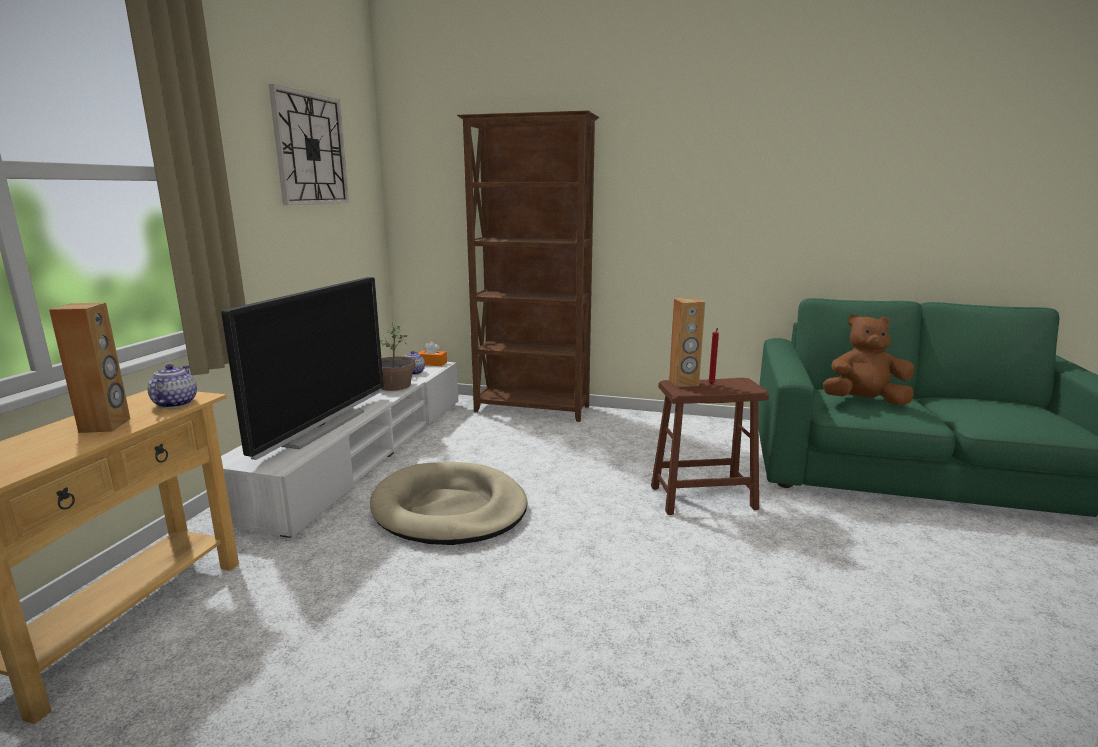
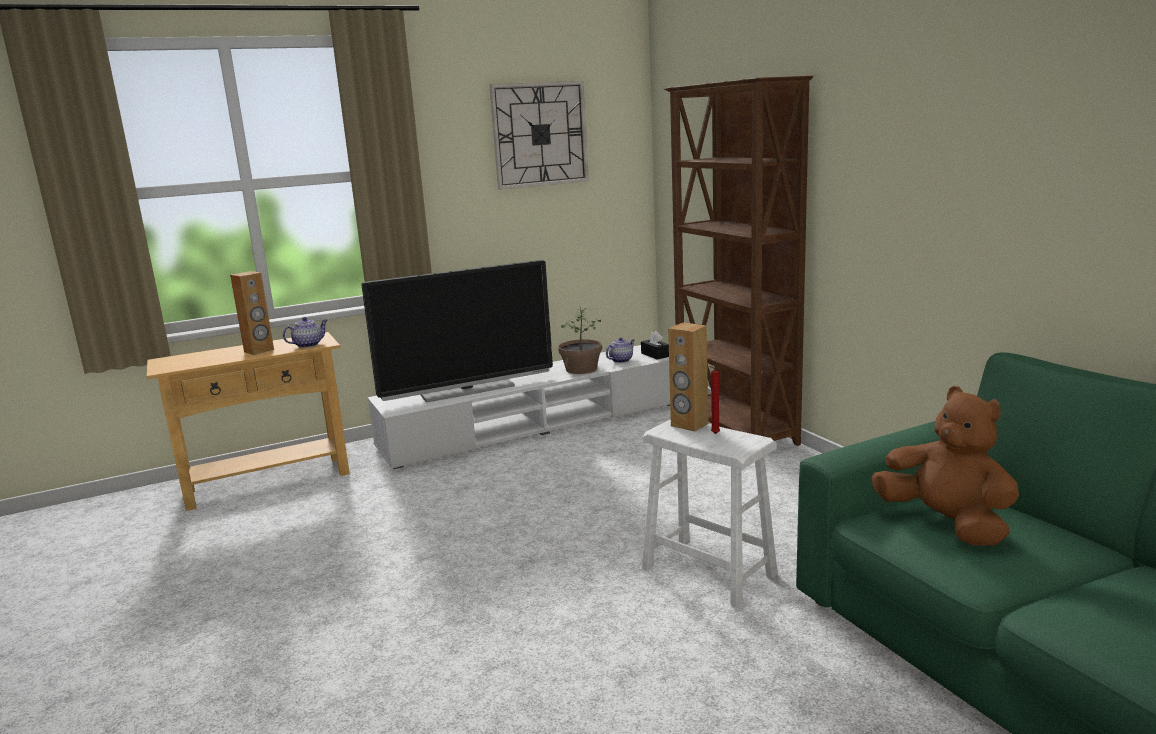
camera: 50 degrees right, 0 degrees up
(432, 363) = (655, 355): orange tissue box -> black tissue box
(449, 509) = (502, 490): beige dog bed -> none
(703, 497) = (708, 571): brown stool -> white stool

